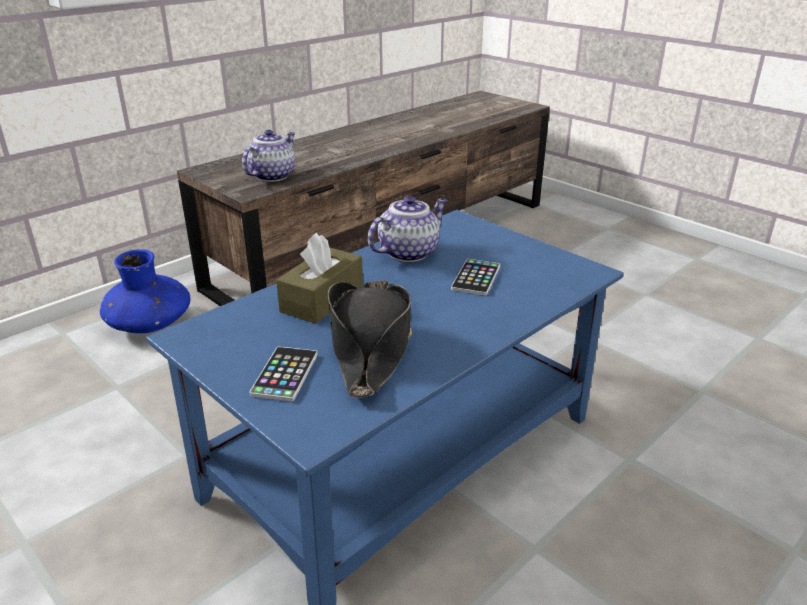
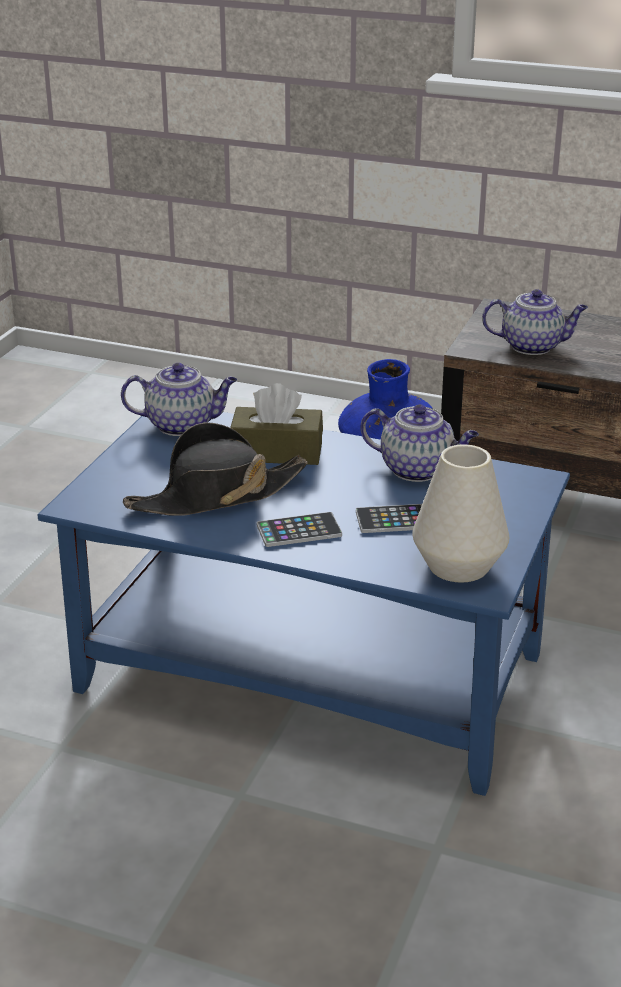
camera: 65 degrees right, 0 degrees up
(217, 333) = (182, 425): none -> teapot
(285, 374) = (145, 470): phone -> phone (299, 531)
(555, 272) = (459, 566): none -> white vase

